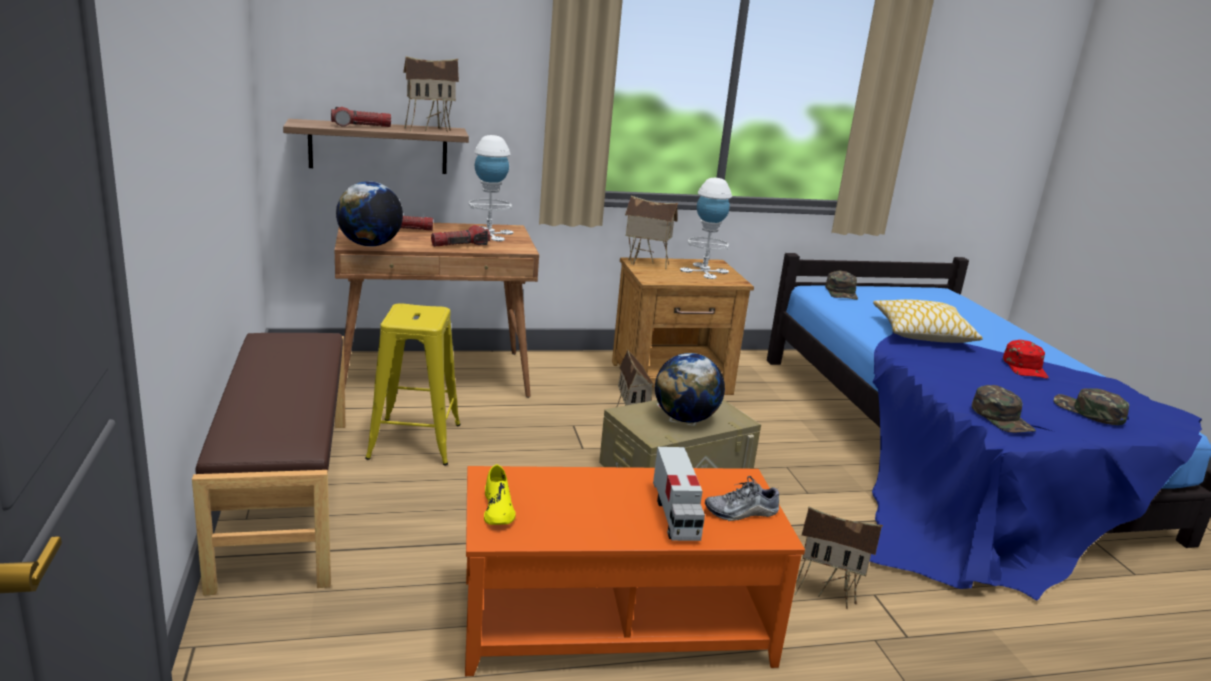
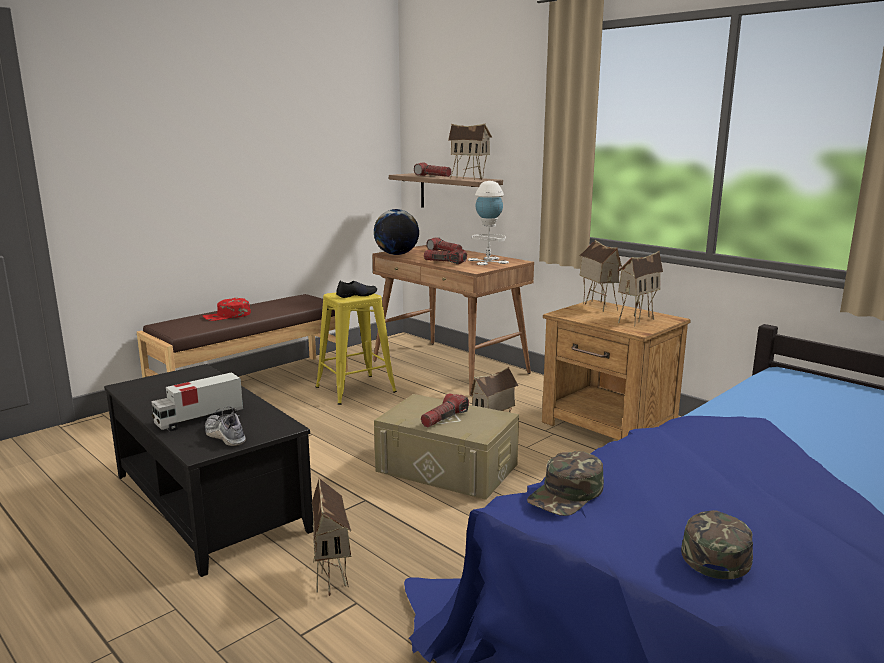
camera: 60 degrees right, 5 degrees down
(423, 314) = (357, 295): none -> black shoe
(498, 509) = (159, 380): yellow shoe -> none
(614, 619) = (211, 501): orange coffee table -> black coffee table
(685, 418) = (444, 418): globe -> flashlight
(704, 271) = (635, 319): white table lamp -> toy house
(842, 292) = (804, 380): green cap -> none
(922, 333) = (773, 429): pillow -> none
(1025, 367) = (804, 496): red cap -> red cap (227, 316)

